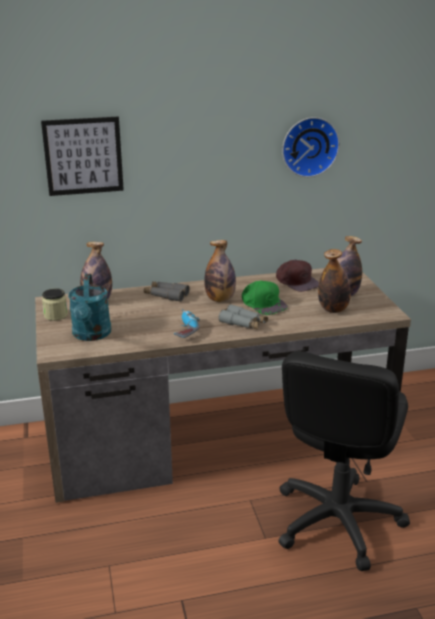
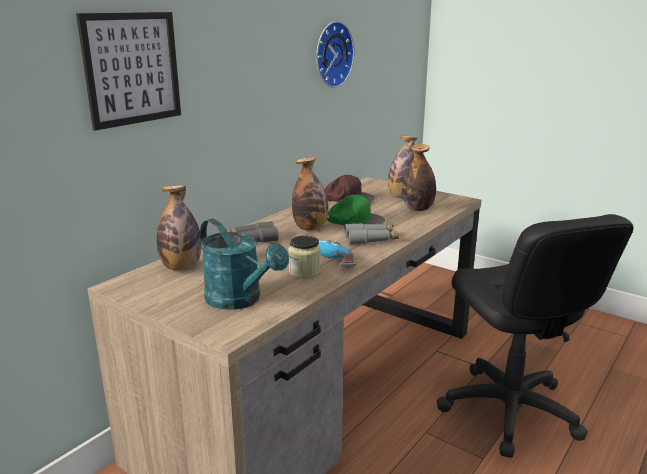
camera: 40 degrees left, 5 degrees down
(56, 315) = (155, 297): jar -> jar (304, 271)

